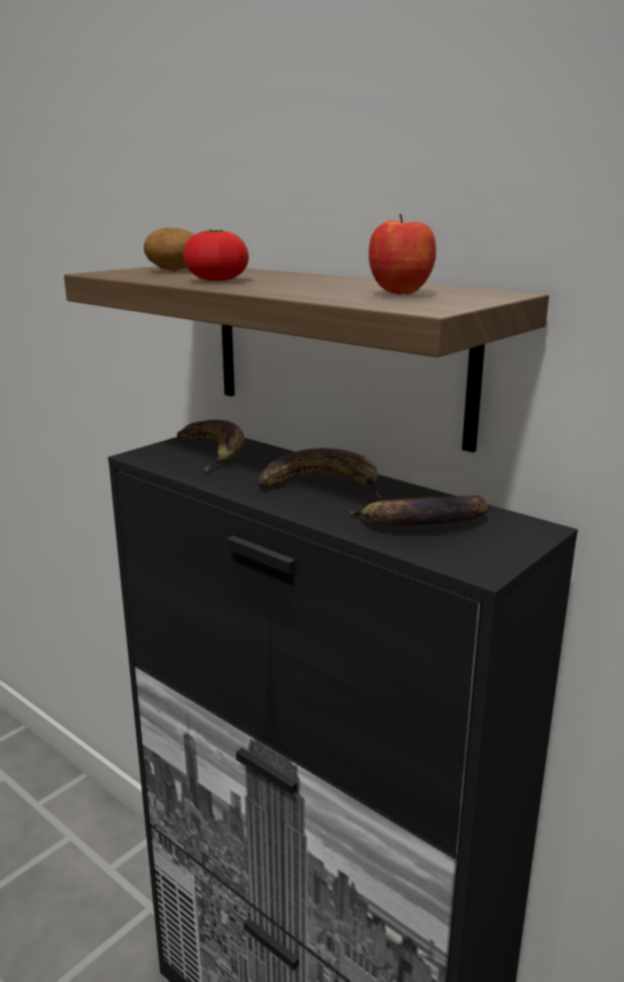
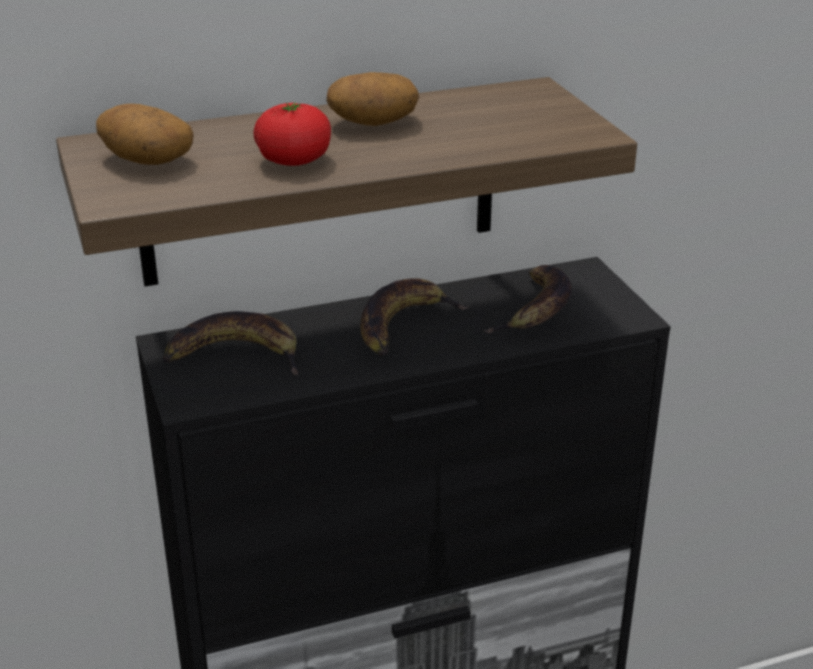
camera: 60 degrees left, 10 degrees up
(324, 281) = (372, 122): none -> potato
(401, 294) = (503, 119): apple -> none

